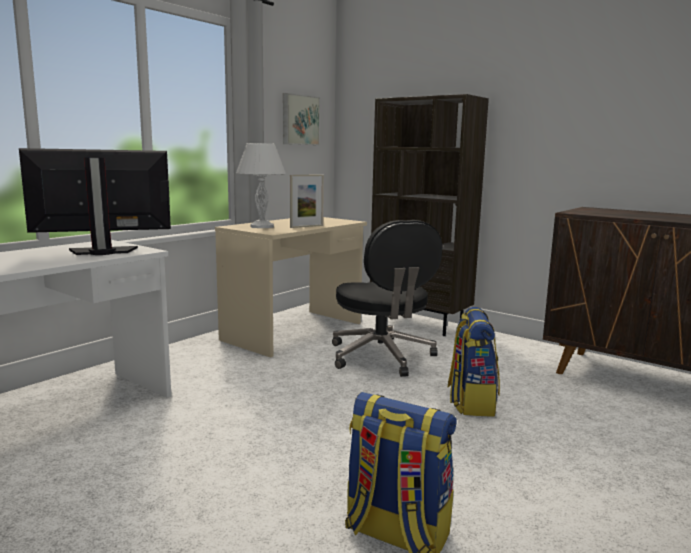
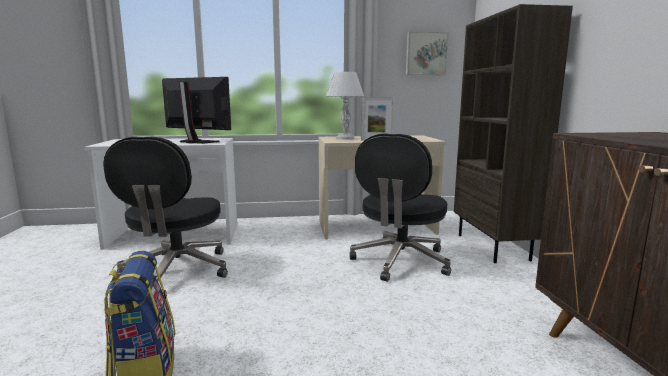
camera: 45 degrees right, 0 degrees up
(180, 447) = (176, 271): none -> black office chair
(471, 402) = (393, 320): backpack -> none

